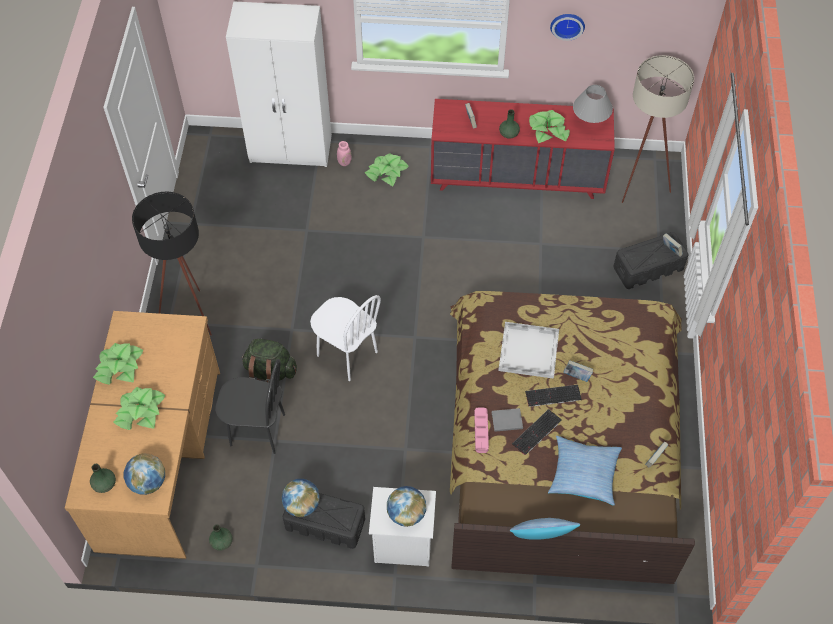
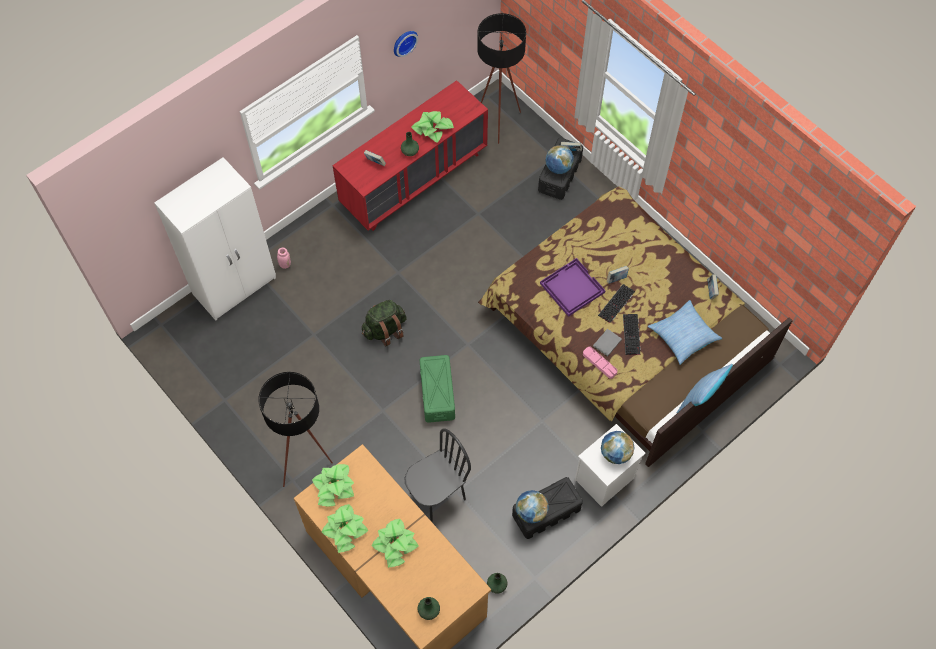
camera: 45 degrees left, 5 degrees up
(148, 482) = (455, 582): globe -> globe (558, 168)
(270, 373) = (401, 451): green backpack -> green backpack (385, 330)
(346, 354) = (437, 394): white chair -> green storage box
(386, 172) = (322, 247): potted plant -> potted plant (334, 487)
(528, 350) = (571, 288): white tray -> purple tray
(590, 122) = (452, 102): grey table lamp -> none
(637, 189) = (498, 126): beige floor lamp -> black floor lamp

